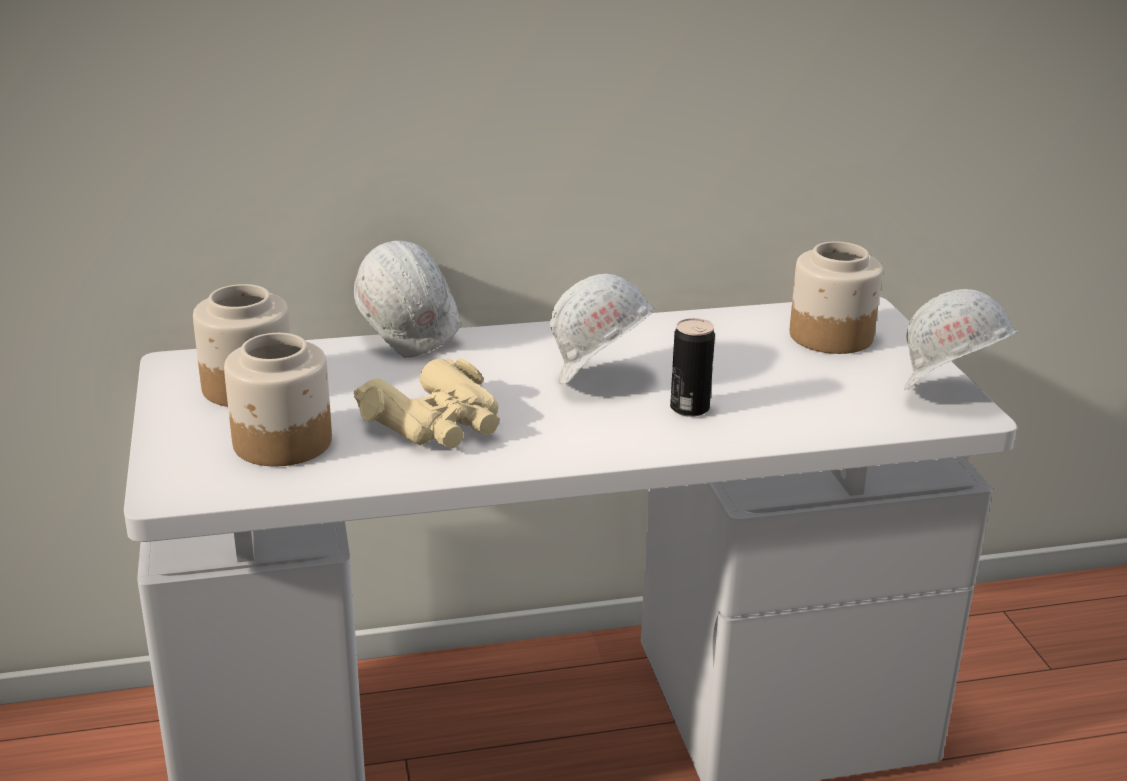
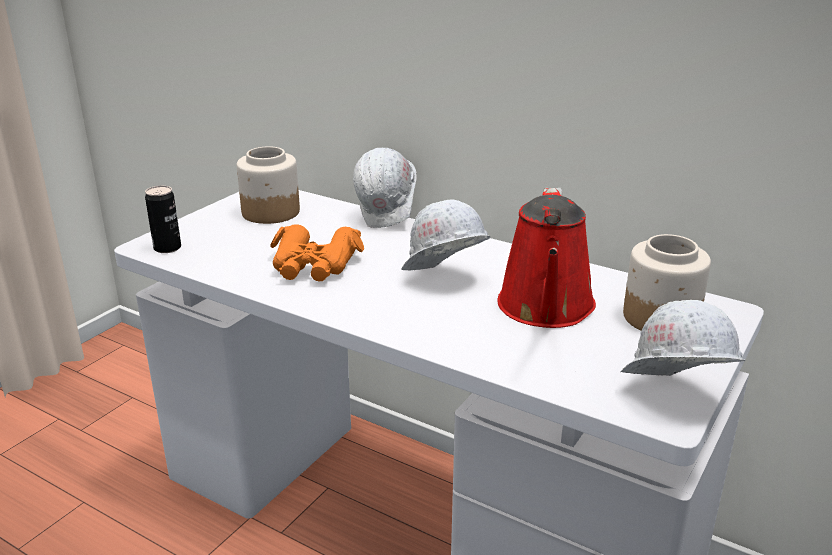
camera: 45 degrees right, 0 degrees up
(283, 443) = (231, 244): jar -> none
(436, 423) = (314, 265): beige binoculars -> orange binoculars
(689, 408) = (465, 319): can -> can (167, 248)
(736, 368) = (546, 309): none -> red watering can

